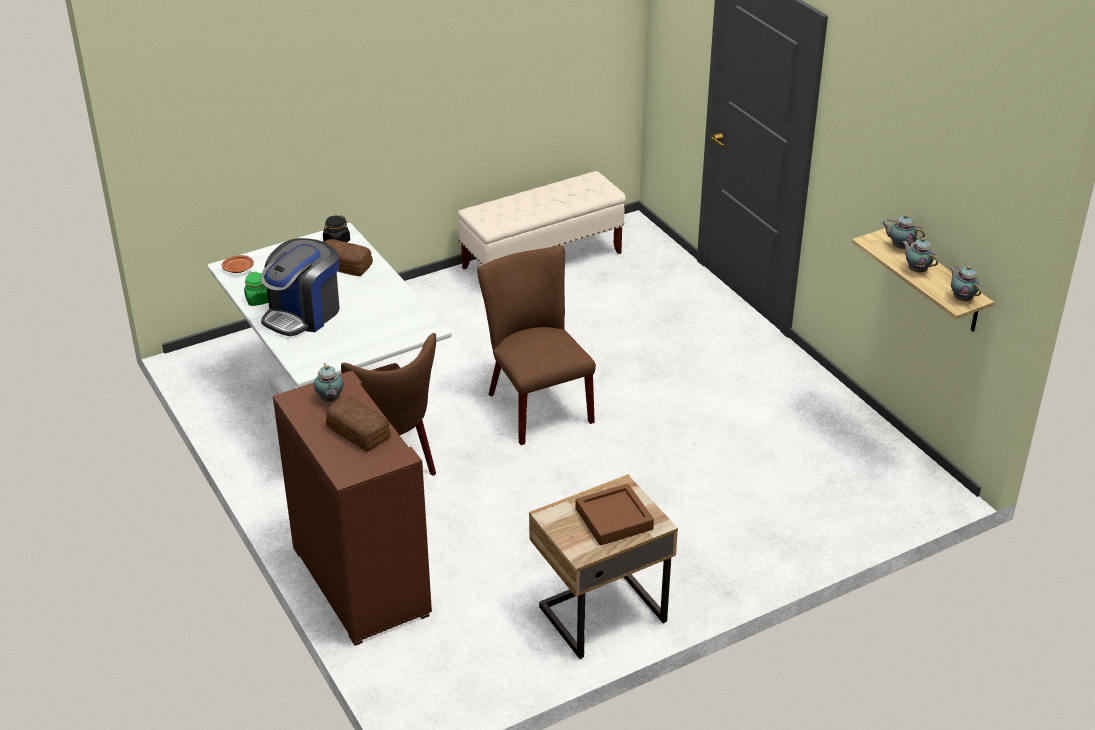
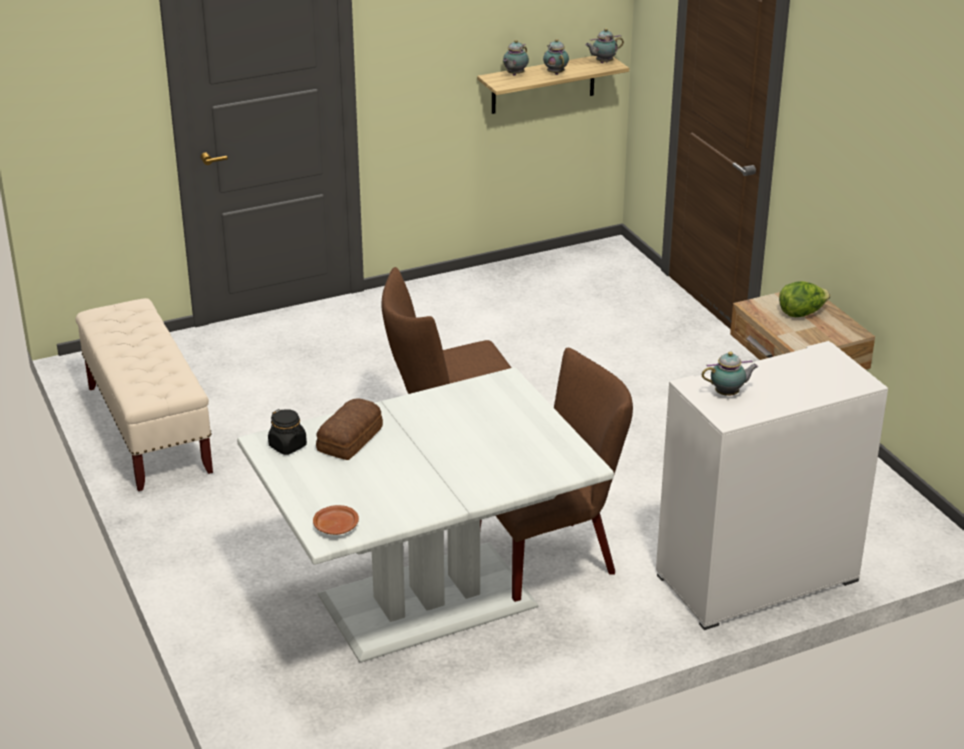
camera: 85 degrees left, 5 degrees down
(258, 300) = (421, 506): green jar -> none
(303, 314) = (462, 469): coffee machine -> none
(358, 431) = (785, 375): bread -> none
(358, 580) = (757, 579): brown cabinet -> white cabinet
(614, 519) = (801, 313): brown tray -> lettuce
(916, 270) = (555, 73): teapot -> teapot turned 105 degrees clockwise

